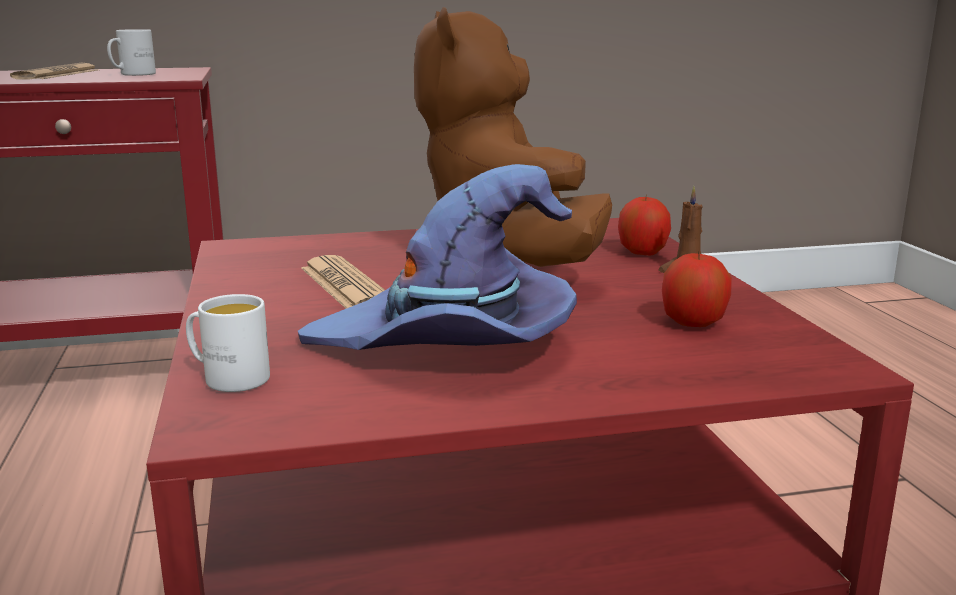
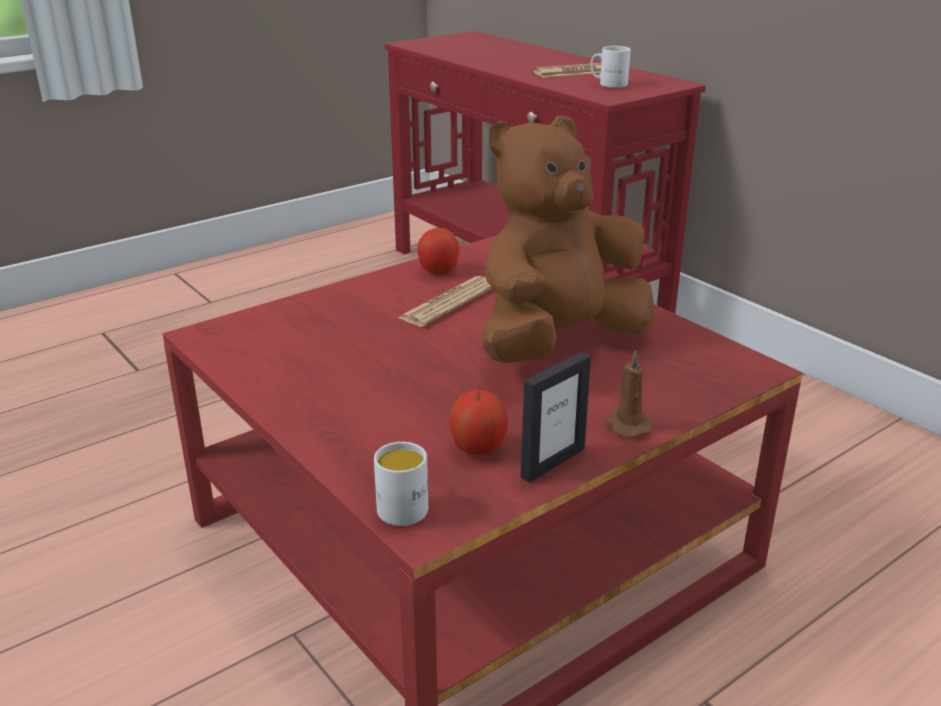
camera: 65 degrees right, 10 degrees up
(228, 378) = (267, 318): white mug -> white mug (402, 504)
(448, 345) = (359, 365): purple hat -> none
(642, 253) = (663, 396): apple -> apple (439, 271)
(736, 303) = (552, 462): none -> picture frame

